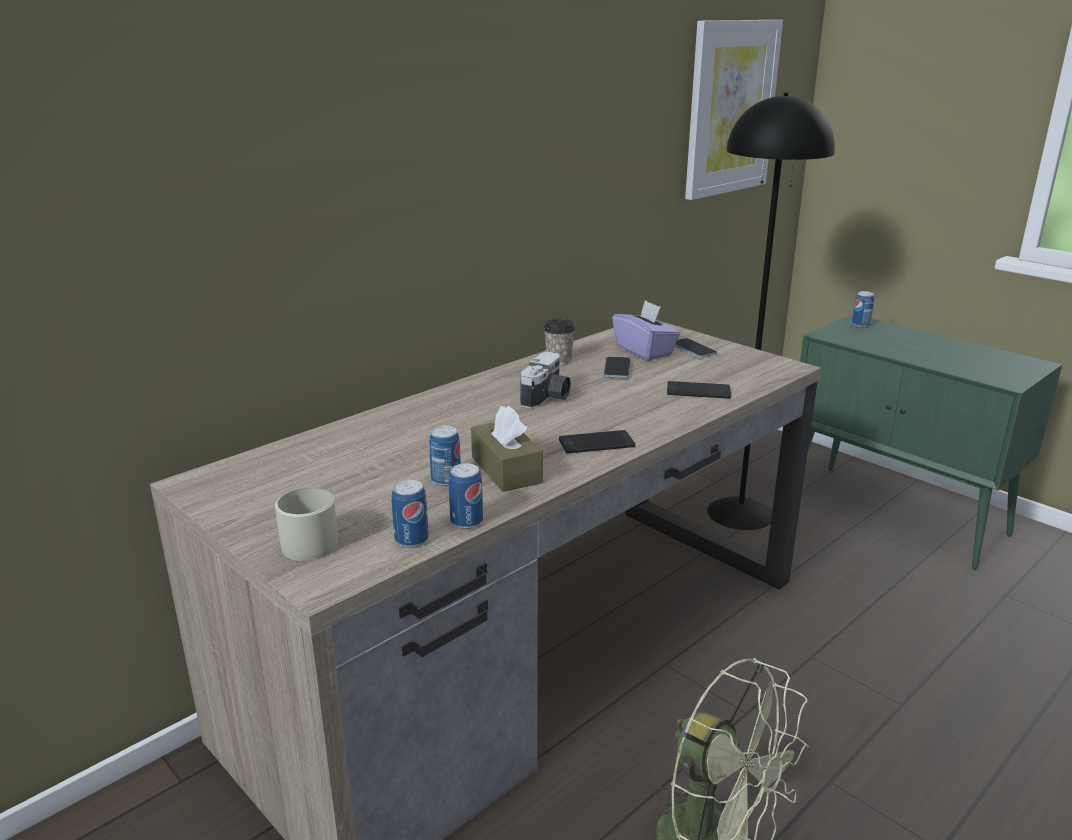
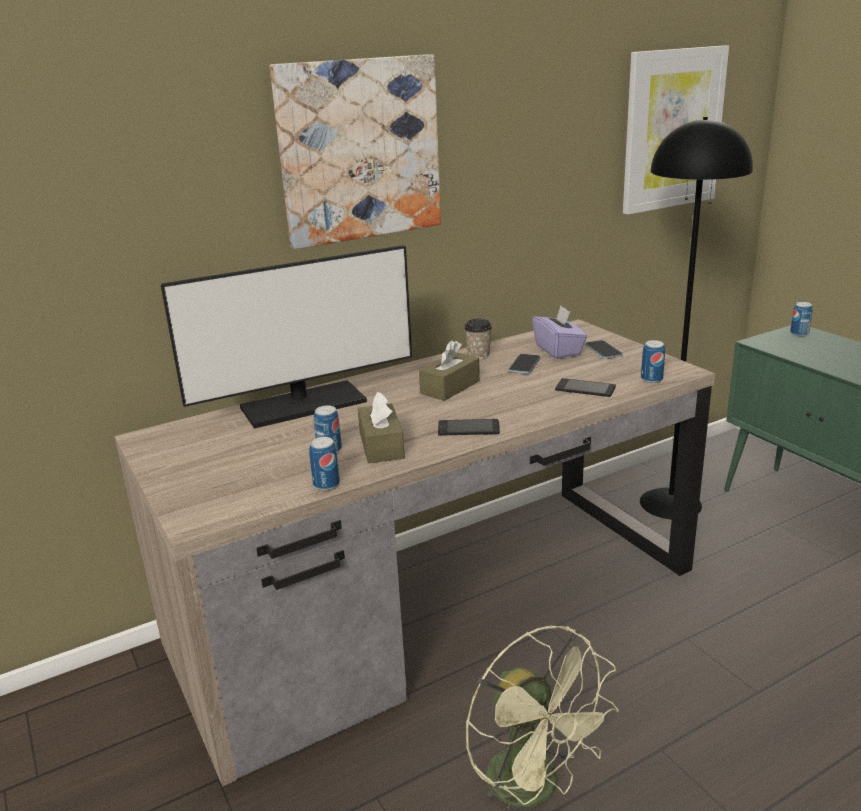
camera: 15 degrees right, 0 degrees up
(311, 541) = (203, 489): beige mug -> none
(382, 429) = (303, 405): none -> monitor
(411, 540) = (277, 495): can -> can (651, 379)
(433, 119) = (359, 150): none -> picture
(547, 398) = (450, 387): camera -> brown tissue box

